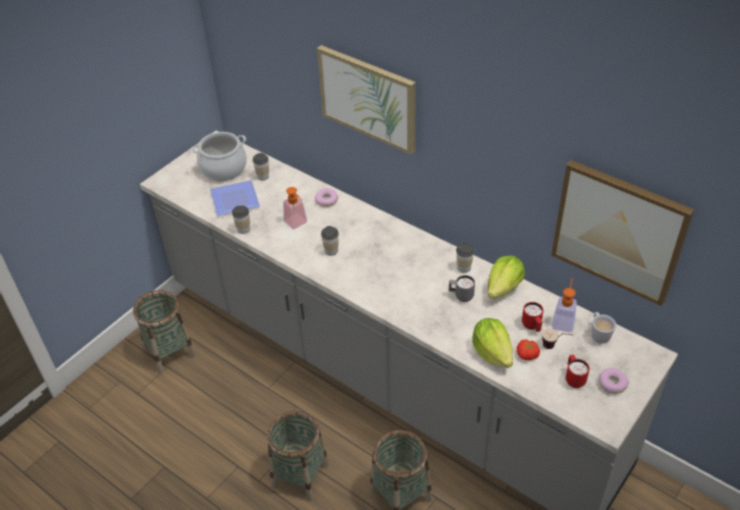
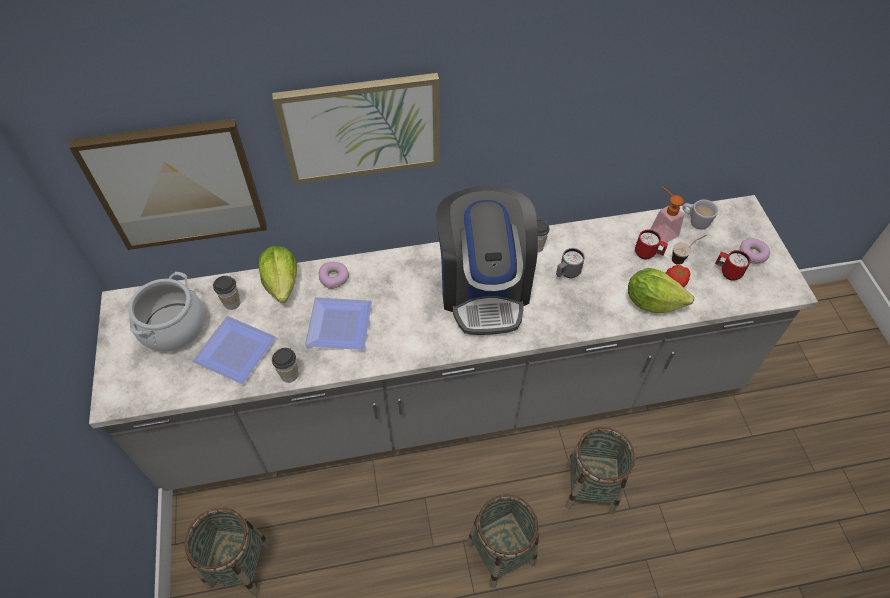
camera: 50 degrees left, 10 degrees up
(297, 224) = (337, 323): soap dispenser -> plate
(331, 251) = (406, 324): cup -> none
(399, 266) = (484, 287): none -> coffee machine
(504, 288) = (587, 239): lettuce -> lettuce (282, 283)
(619, 231) = (702, 113): picture -> picture (177, 184)

